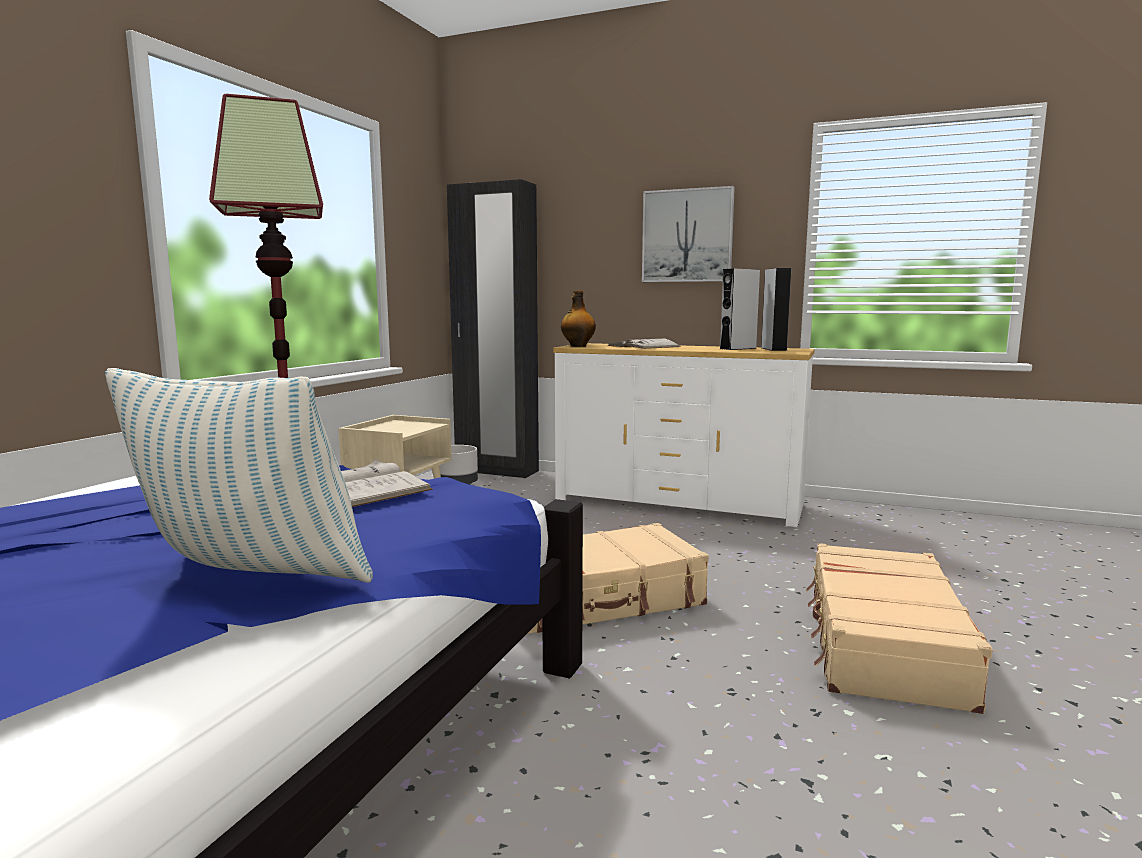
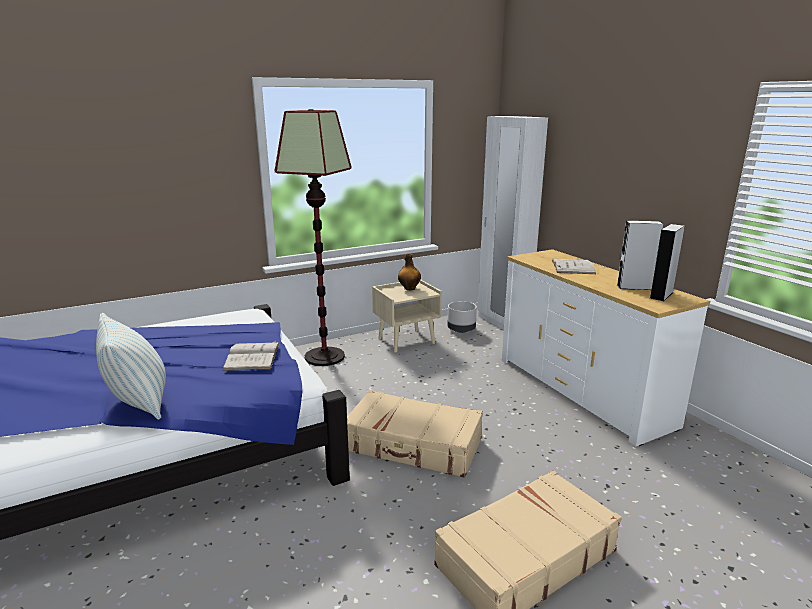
camera: 40 degrees right, 10 degrees up
(496, 471) = (502, 323): black wardrobe -> white wardrobe
(577, 346) = (527, 257): bottle -> bottle (409, 288)
(687, 236) = (643, 175): picture -> none

